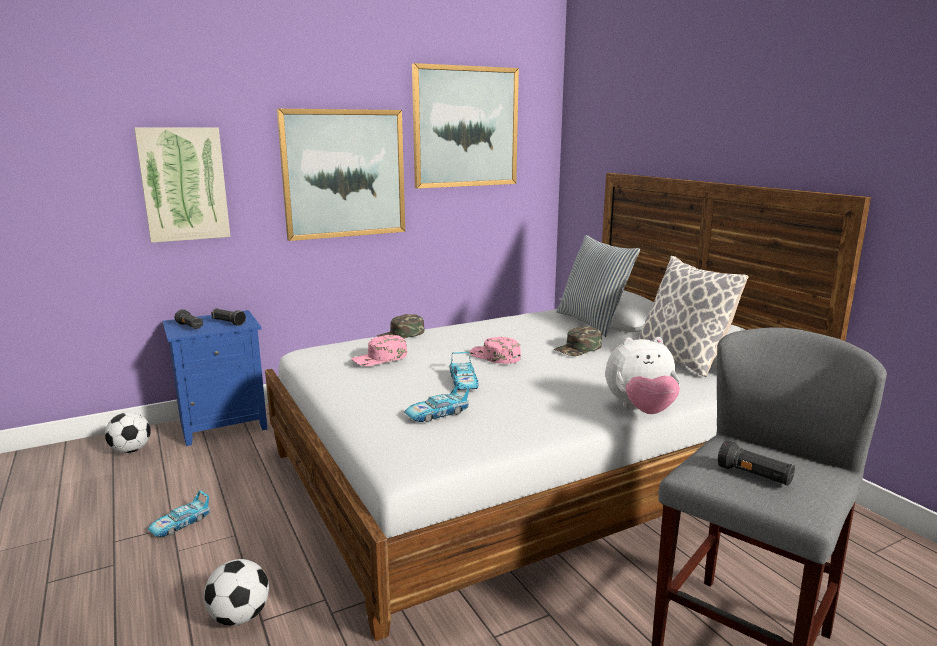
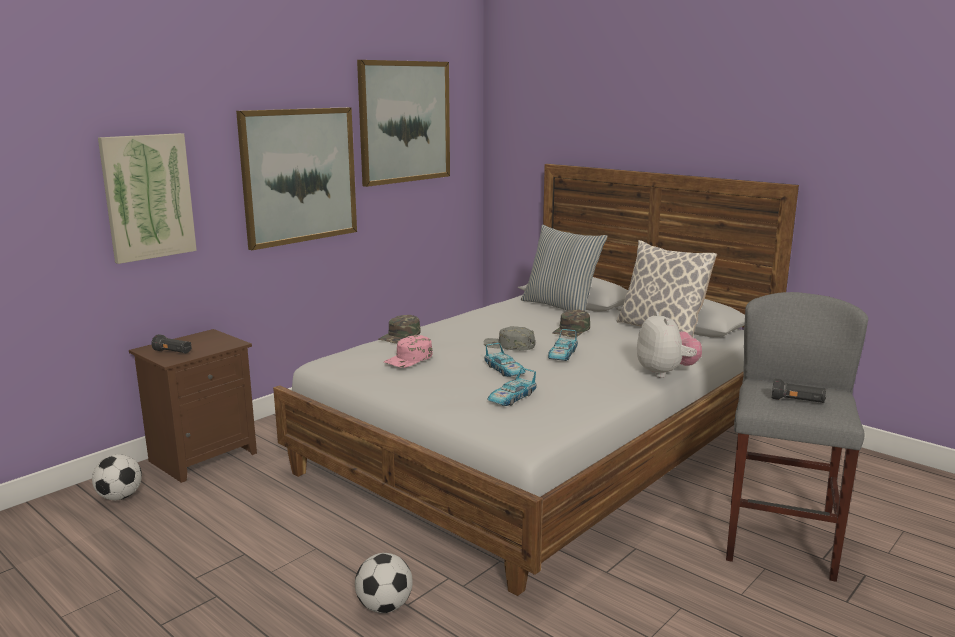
camera: 20 degrees left, 0 degrees up
(180, 524) = (250, 550): toy car -> toy car (562, 355)
(224, 424) = (203, 456): blue nightstand -> brown nightstand
(228, 323) = (210, 344): black flashlight -> none
(495, 356) = (509, 345): pink cap -> grey cap
(640, 410) = (665, 373): plush toy -> plush toy turned 75 degrees counterclockwise

